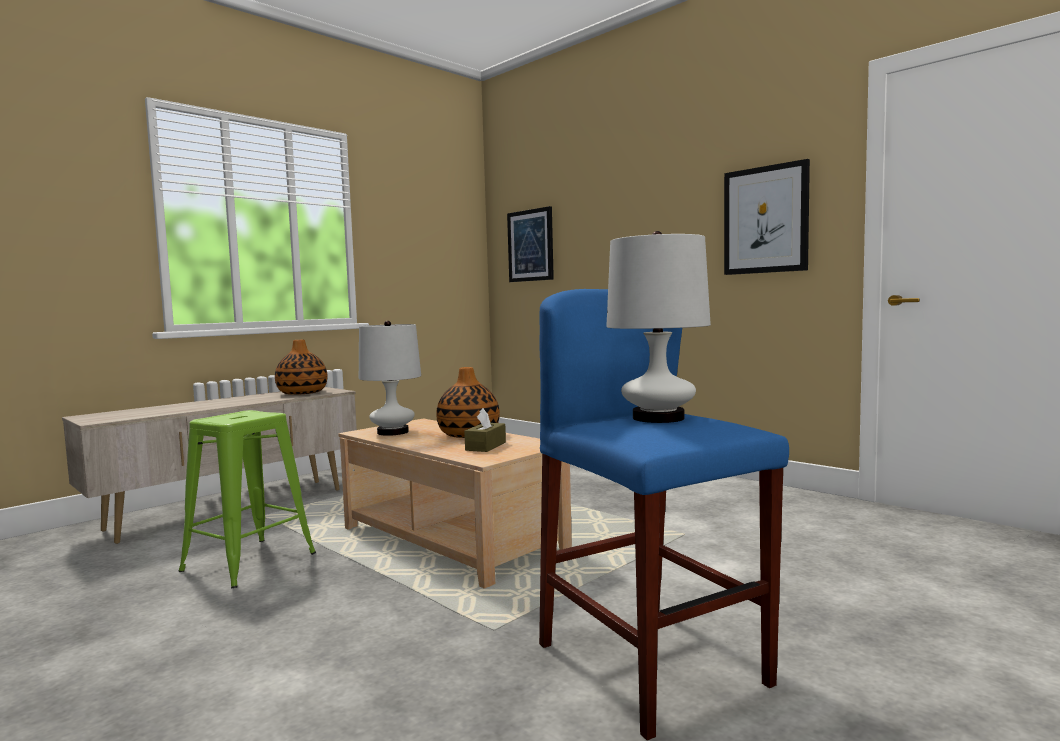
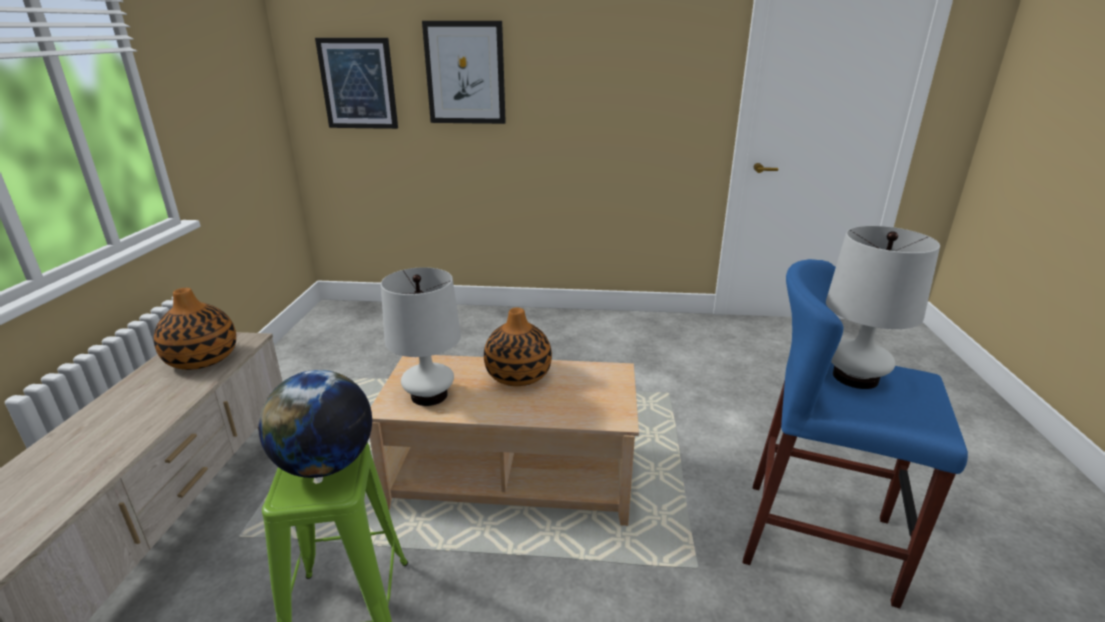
camera: 40 degrees left, 20 degrees up
(248, 415) = (325, 464): none -> globe
(486, 446) = (575, 393): brown tissue box -> none
(765, 220) = (655, 88): picture -> picture (465, 73)

